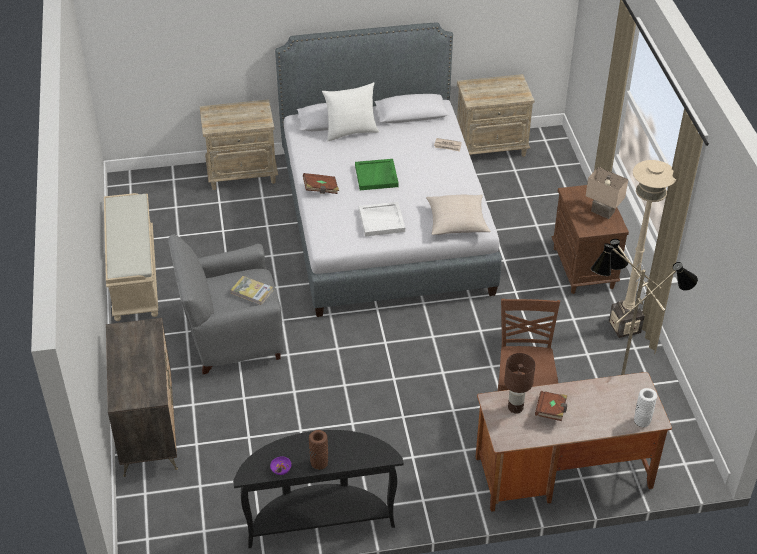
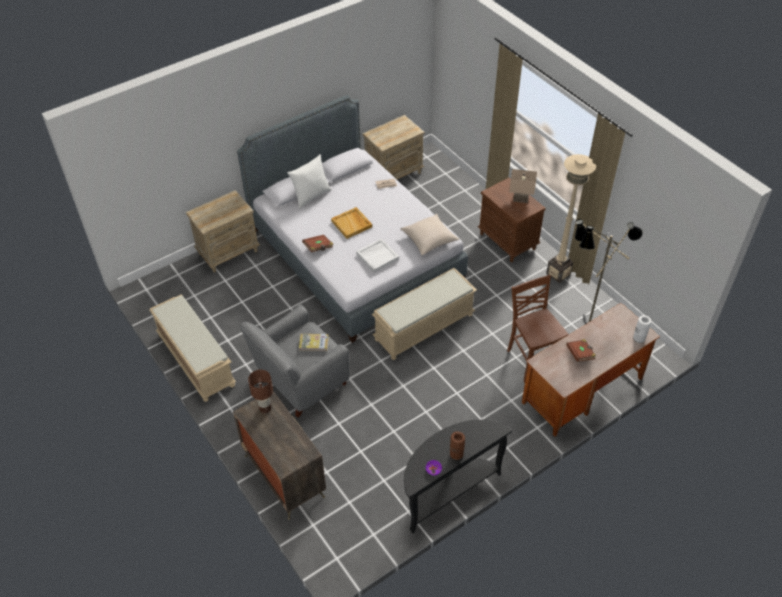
camera: 25 degrees left, 5 degrees up
(377, 176) = (352, 224): green tray -> beige tray
(413, 329) = (424, 326): none -> beige bench
(515, 408) = (556, 361): brown table lamp -> brown table lamp (265, 408)

